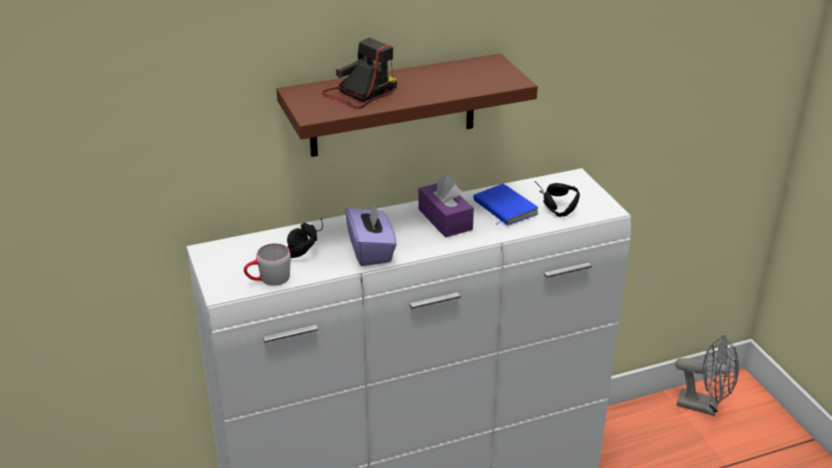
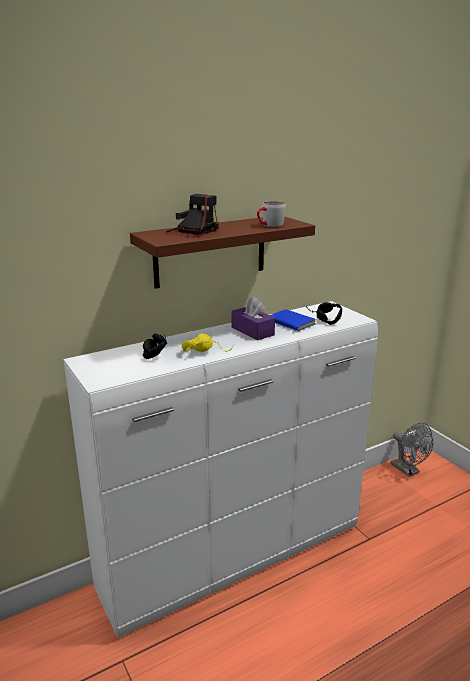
camera: 10 degrees left, 10 degrees down
(268, 280) = (133, 373): grey mug -> grey mug (269, 225)
(371, 251) = (206, 351): purple tissue box -> yellow headphones
(704, 406) = (408, 470): grey fan -> grey fan turned 45 degrees clockwise

